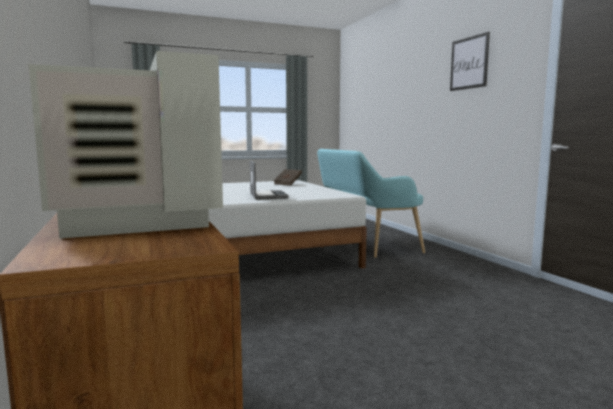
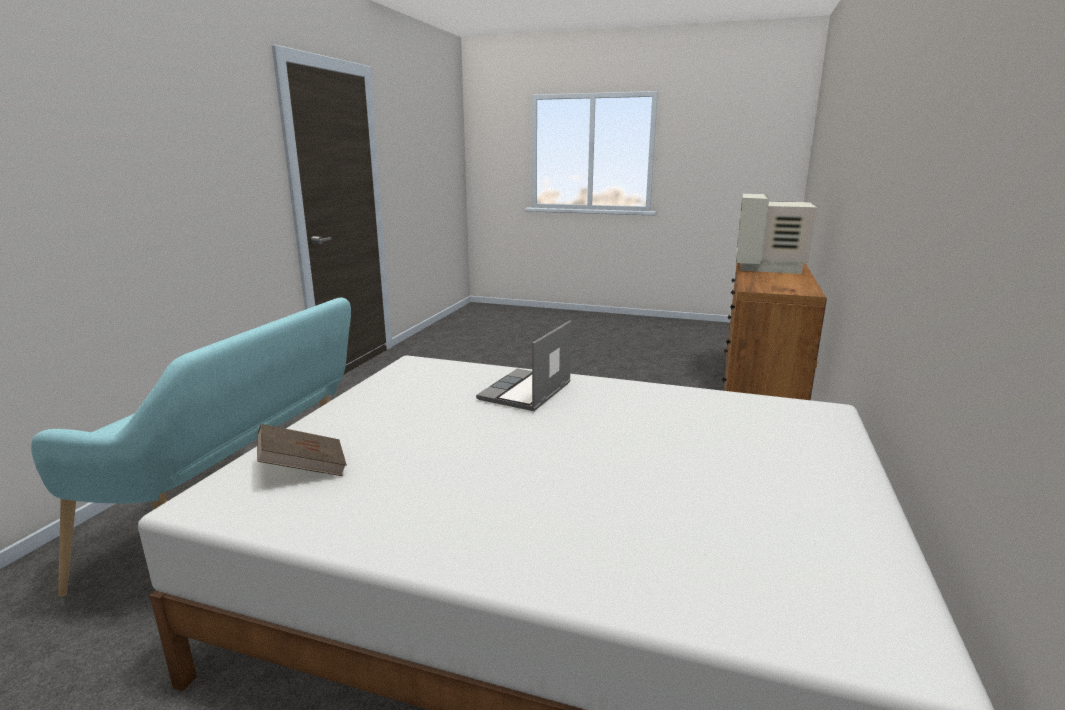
camera: 140 degrees left, 10 degrees up
(469, 63) = (166, 112): picture -> none

